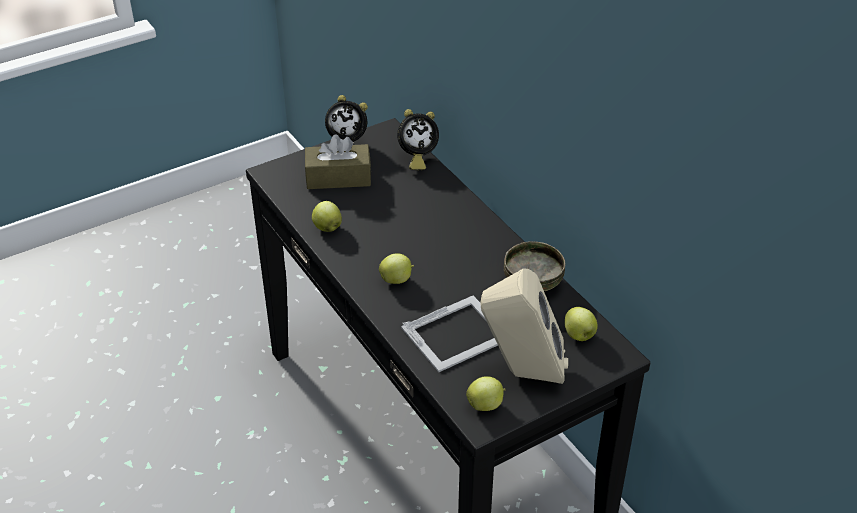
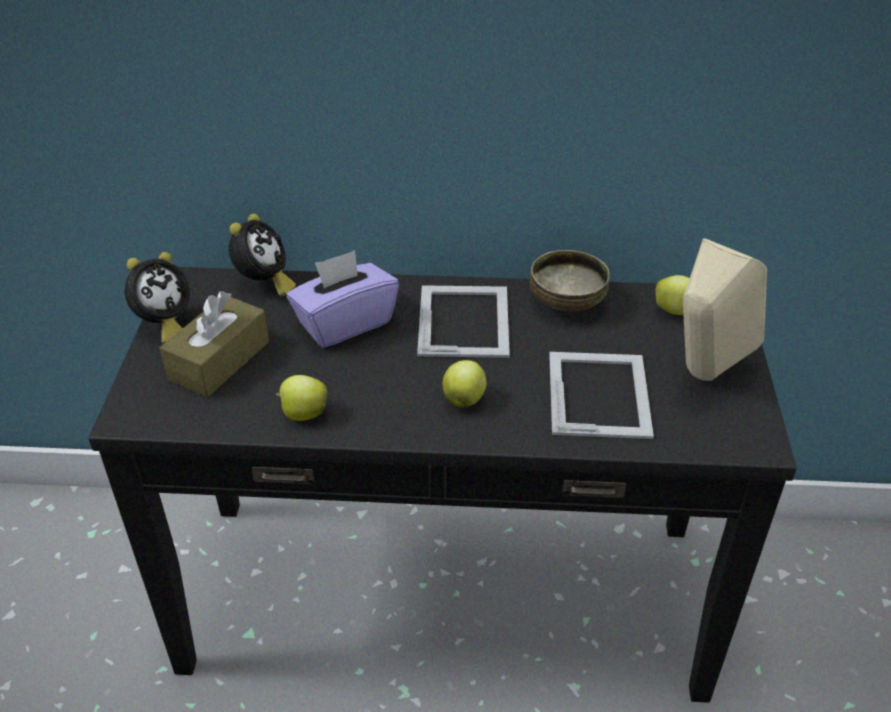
camera: 55 degrees left, 0 degrees up
(415, 204) = (344, 323): none -> purple tissue box
(468, 248) = (465, 320): none -> picture frame
(485, 405) = (733, 426): apple -> none

